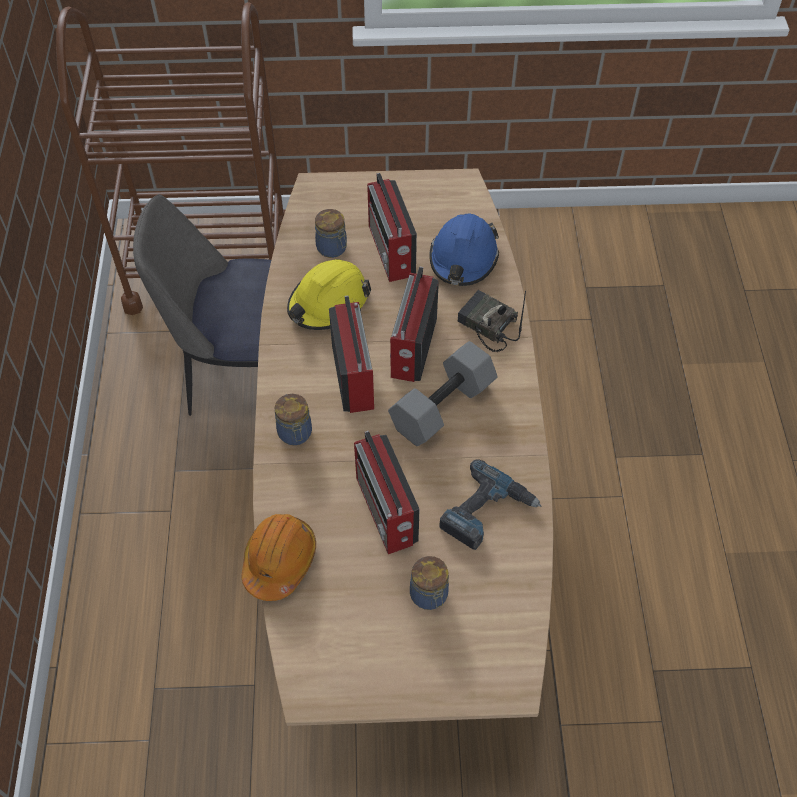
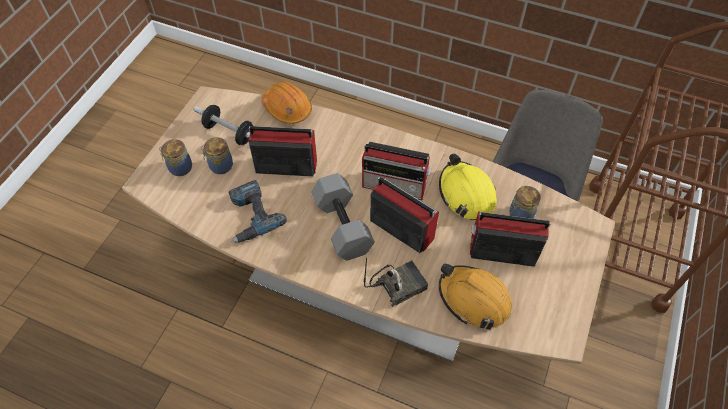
camera: 115 degrees right, 0 degrees up
(295, 434) = (366, 141): jar -> jar (179, 168)
(363, 617) = (229, 133): none -> dumbbell
(463, 258) = (474, 299): blue hard hat -> orange hard hat

